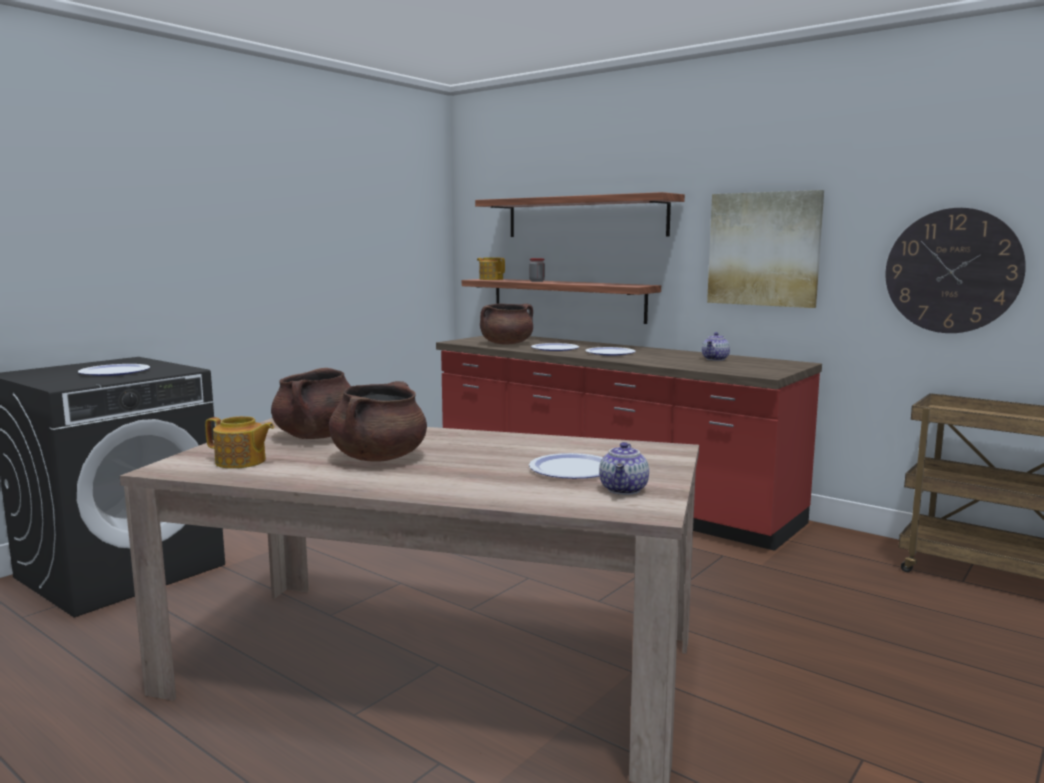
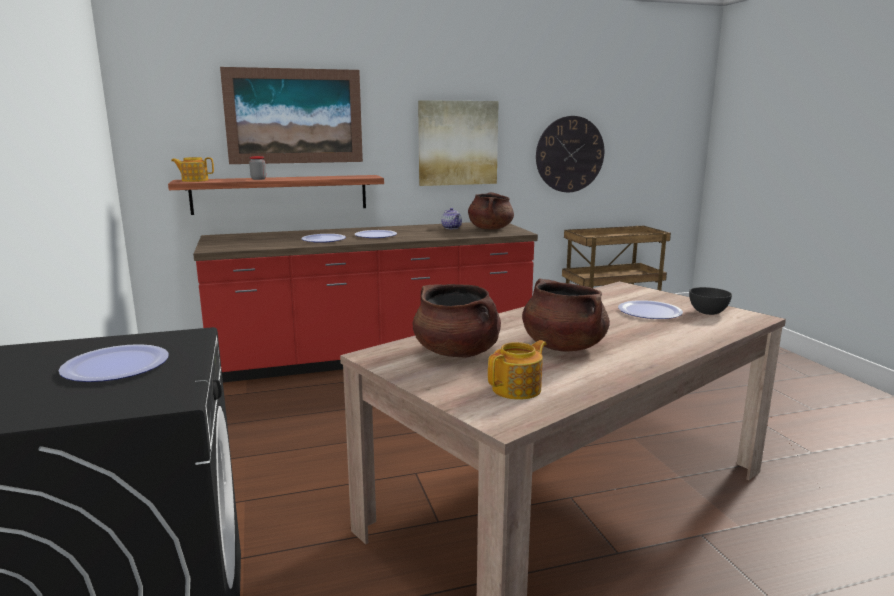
camera: 55 degrees left, 5 degrees up
(506, 344) = (266, 243): brown cooking pot -> brown cooking pot (490, 228)
(585, 217) = (294, 116): shelf -> picture
(624, 490) = (707, 312): teapot -> grey bowl

